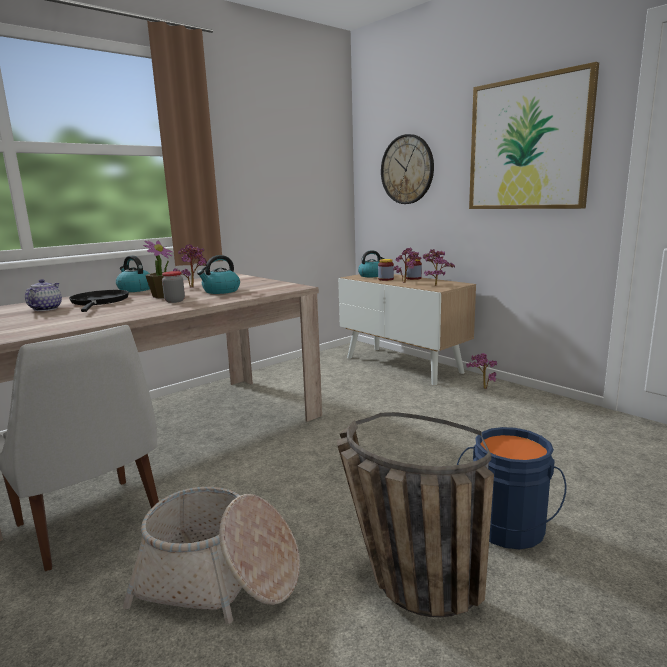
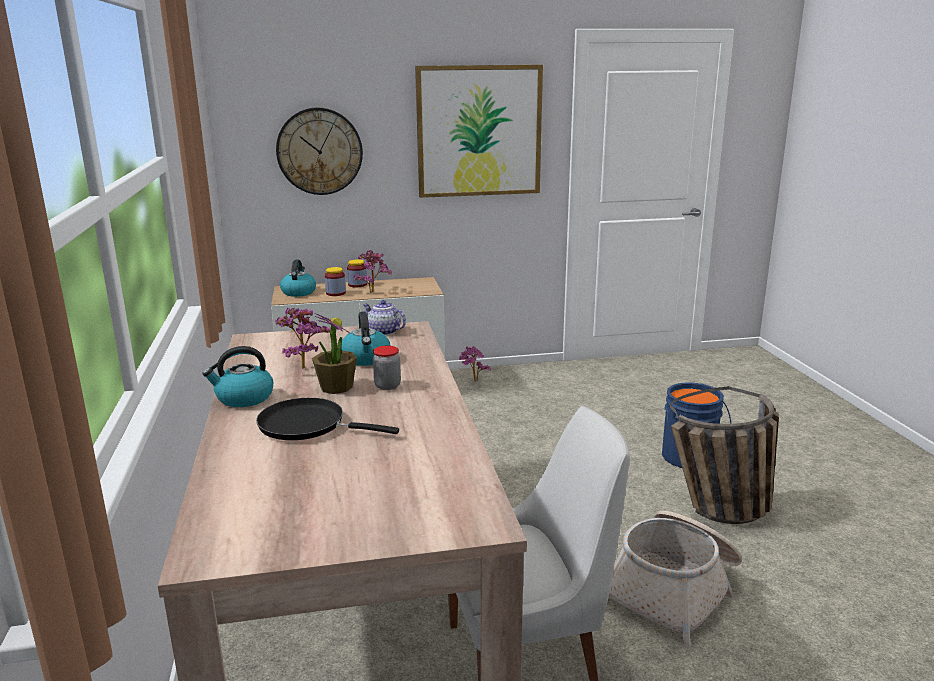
camera: 60 degrees left, 5 degrees up
(46, 309) = (296, 461): teapot -> teapot (383, 331)
(435, 285) = (411, 288): potted plant -> none

